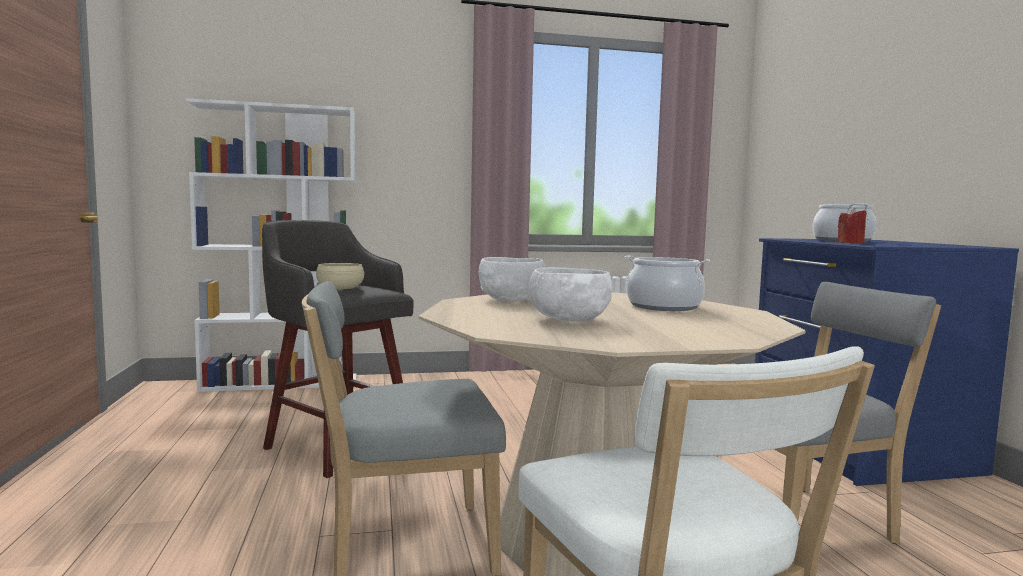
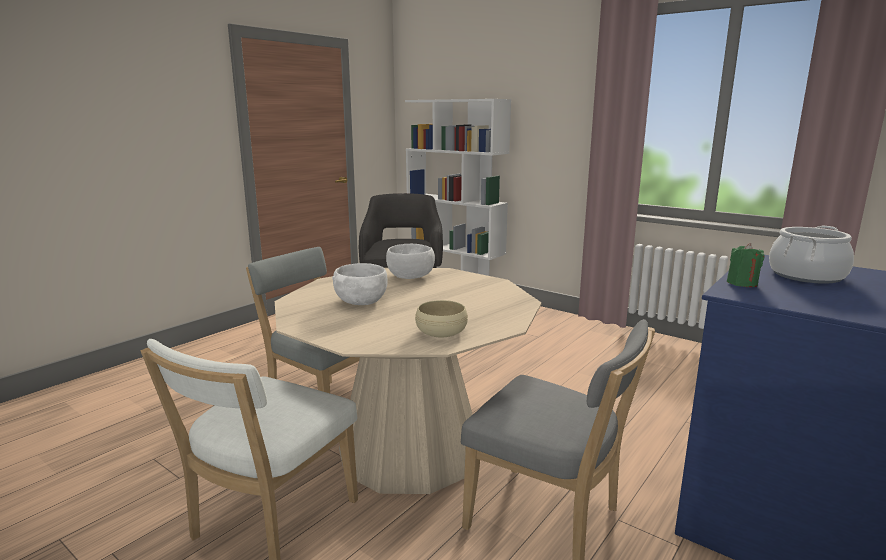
camera: 50 degrees right, 10 degrees up
(340, 287) = (396, 243): beige bowl -> beige bowl (441, 332)
(664, 307) = (469, 307): cooking pot -> none
(850, 243) = (742, 283): red candle -> green candle

